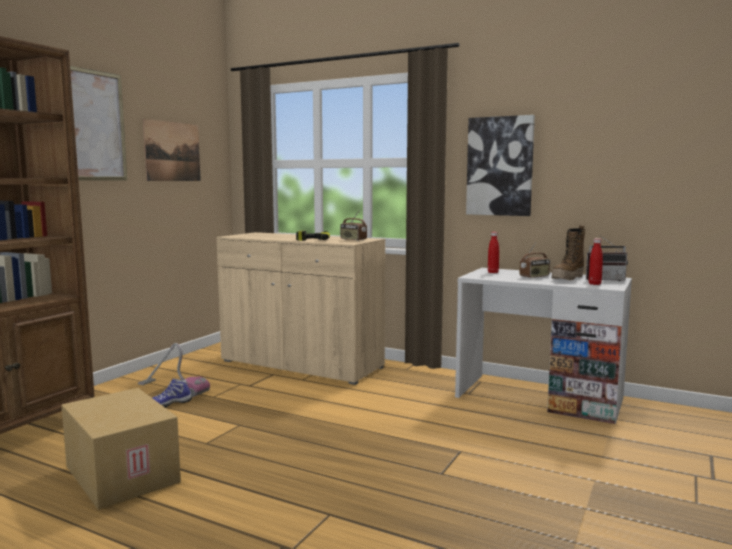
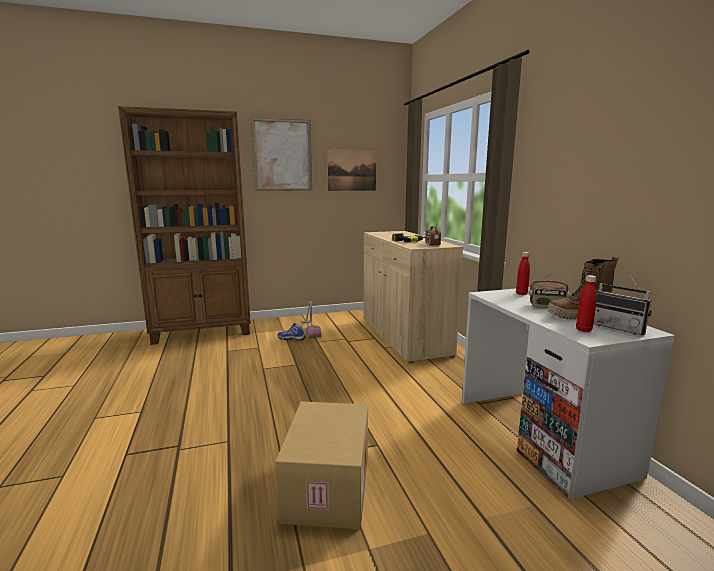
camera: 45 degrees right, 5 degrees up
(119, 474) = (204, 369): cardboard box -> cardboard box (326, 485)
(500, 166) = (560, 181): picture -> none

